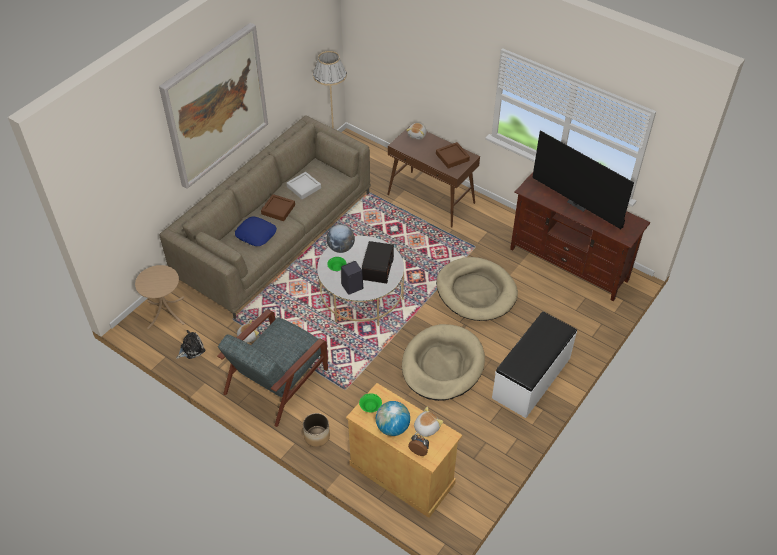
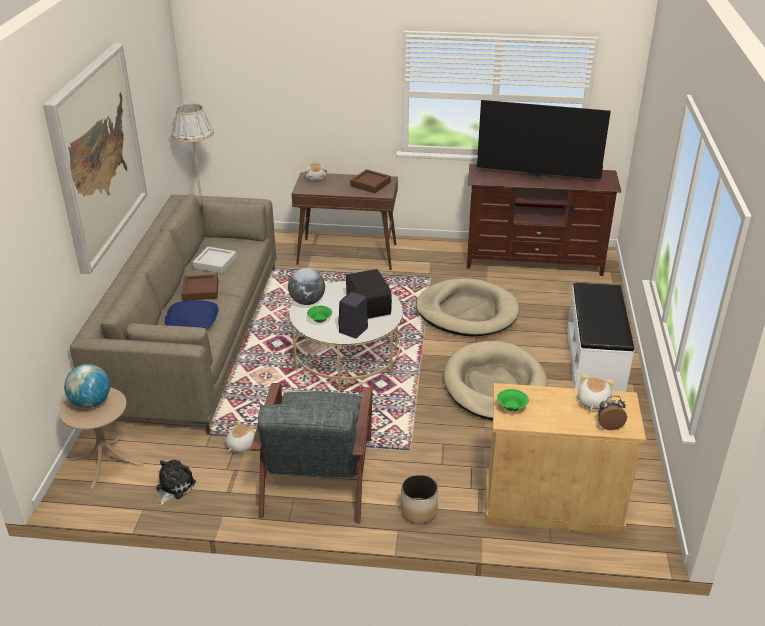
camera: 30 degrees left, 15 degrees down
(392, 427) = (557, 416): globe -> globe (91, 403)

